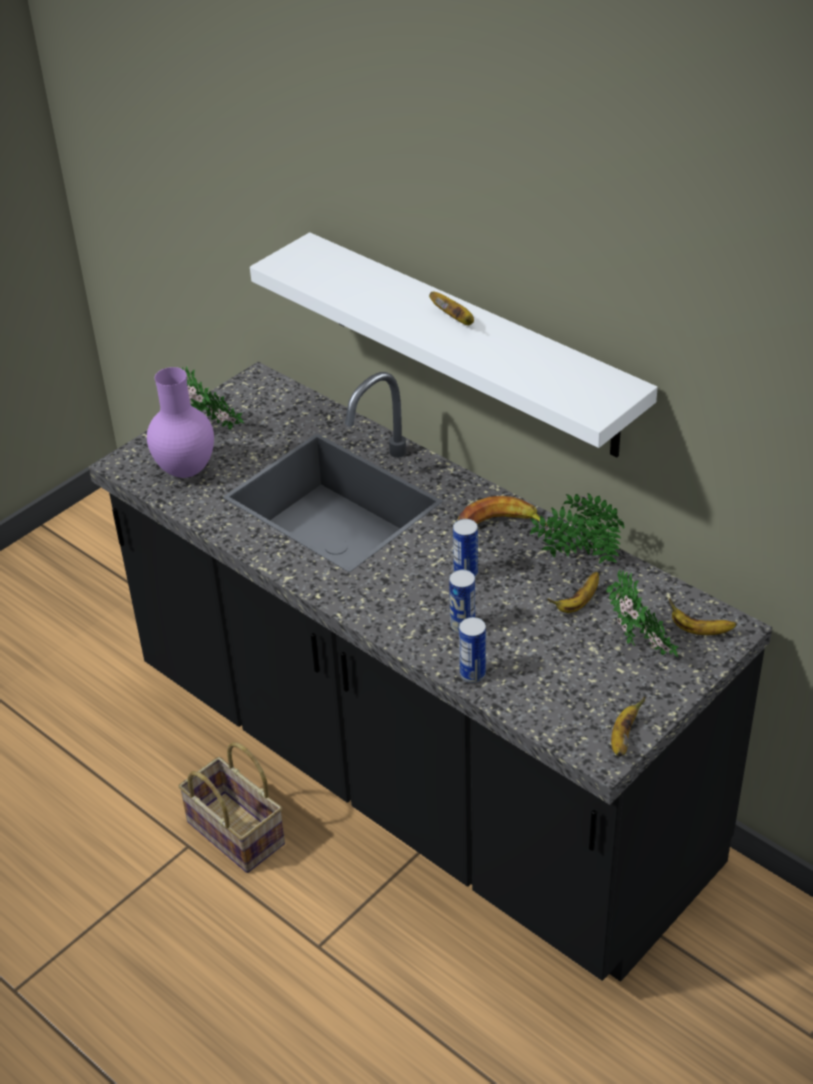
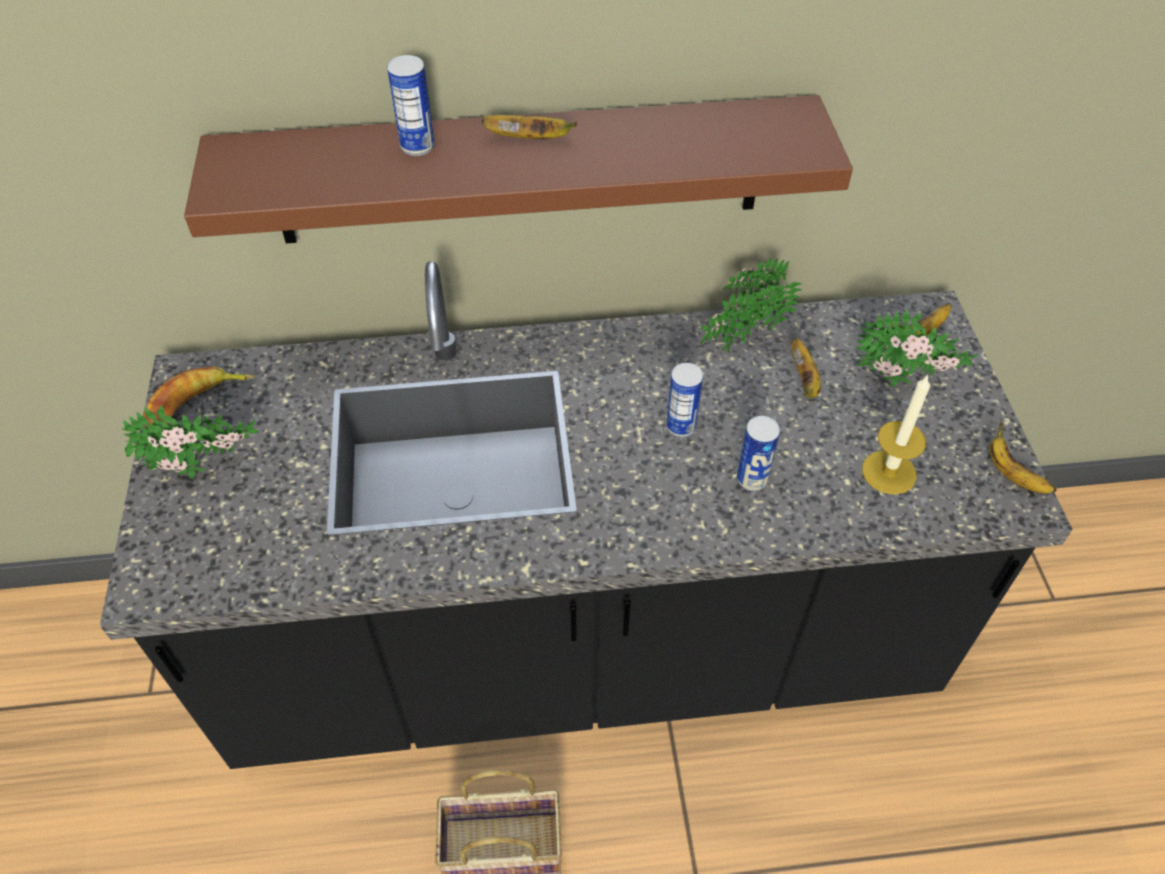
camera: 50 degrees left, 10 degrees up
(186, 470) = (239, 535): purple vase -> none
(471, 345) = (520, 171): white shelf -> brown shelf
(472, 674) = (828, 520): can -> can (417, 146)
(501, 525) = (641, 356): banana -> banana (196, 409)
(547, 680) = (889, 472): none -> candle

